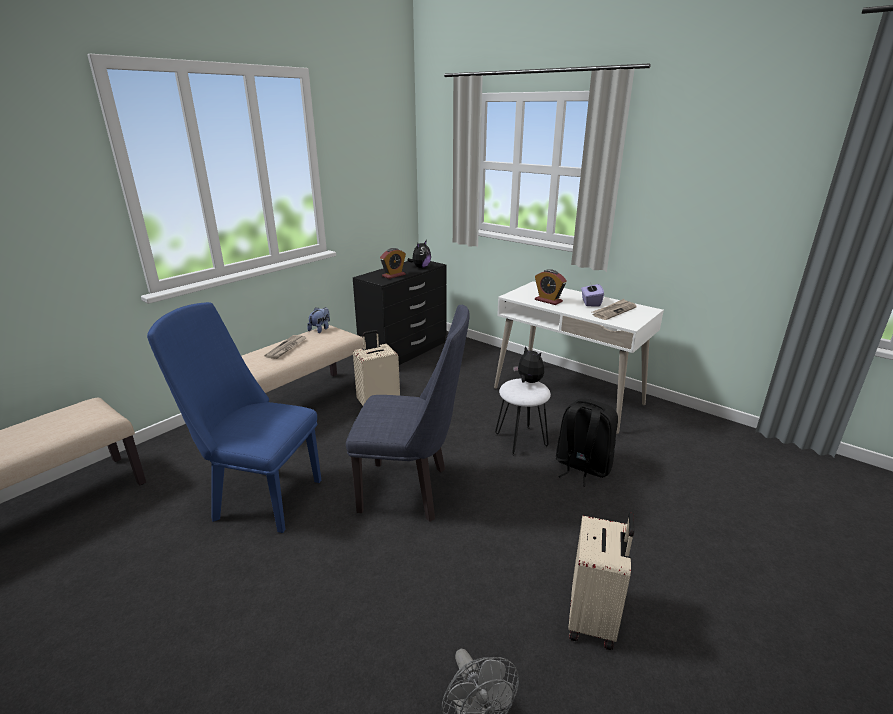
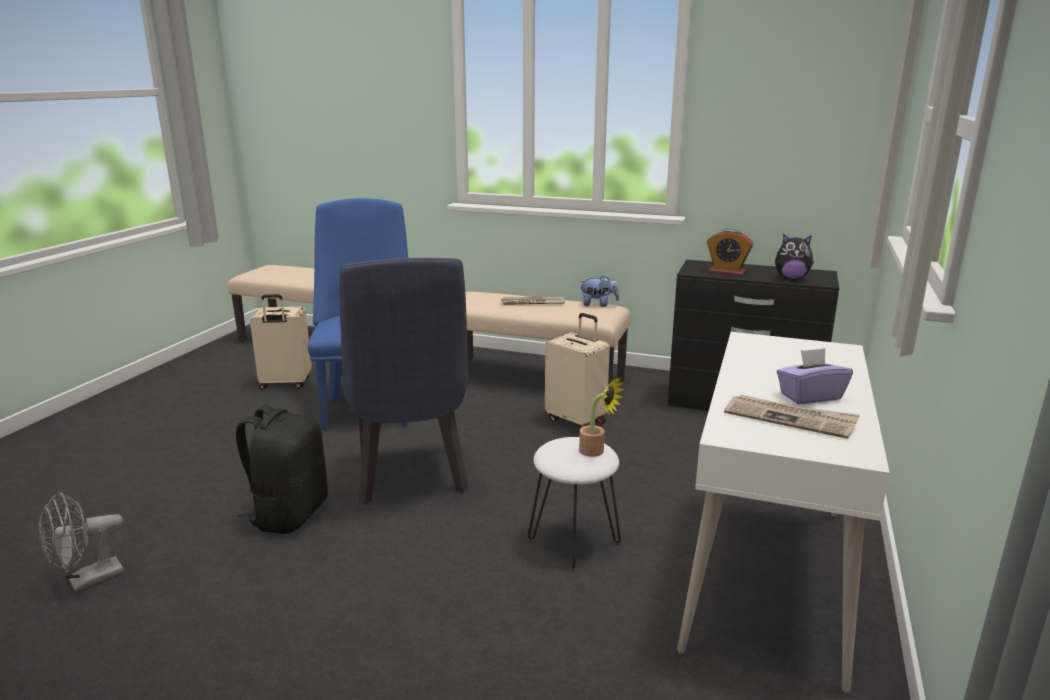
camera: 70 degrees right, 5 degrees down
(528, 382) = (596, 452): plush toy -> potted plant
(548, 301) = (764, 363): alarm clock -> none
(581, 467) = (538, 614): black backpack -> black backpack (289, 514)
(593, 619) = (207, 652): beige suitcase -> beige suitcase (285, 384)

